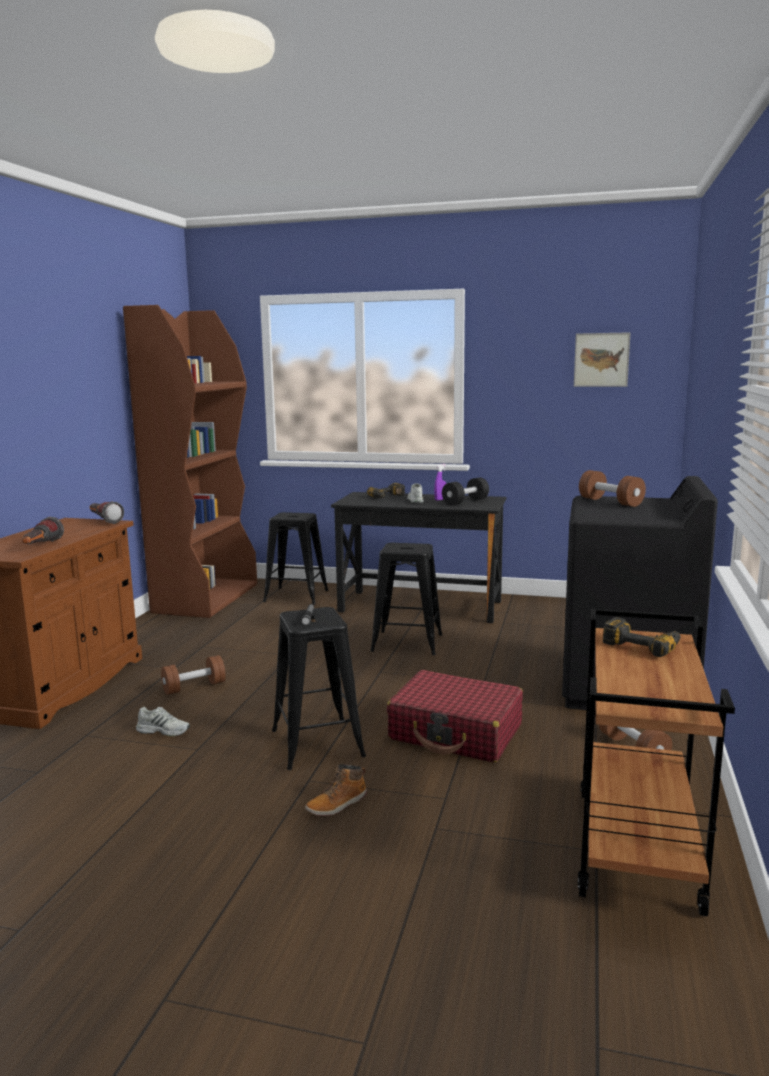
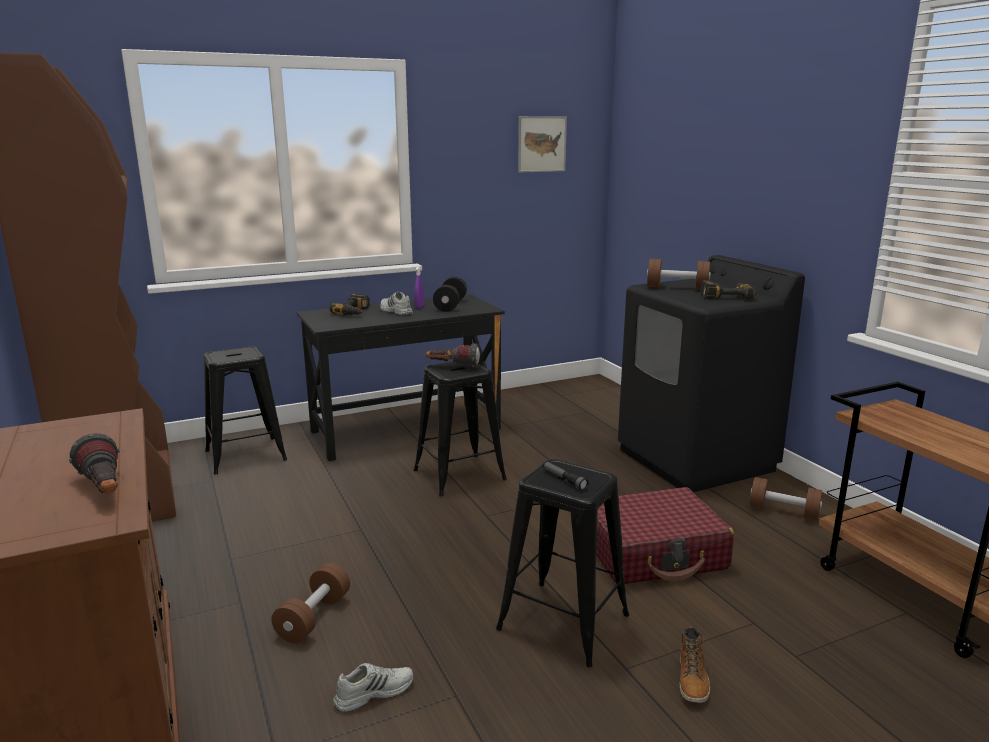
camera: 40 degrees left, 5 degrees up
(104, 521) = (94, 419): flashlight -> flashlight (453, 366)
(643, 644) = (898, 417): power drill -> power drill (725, 296)

